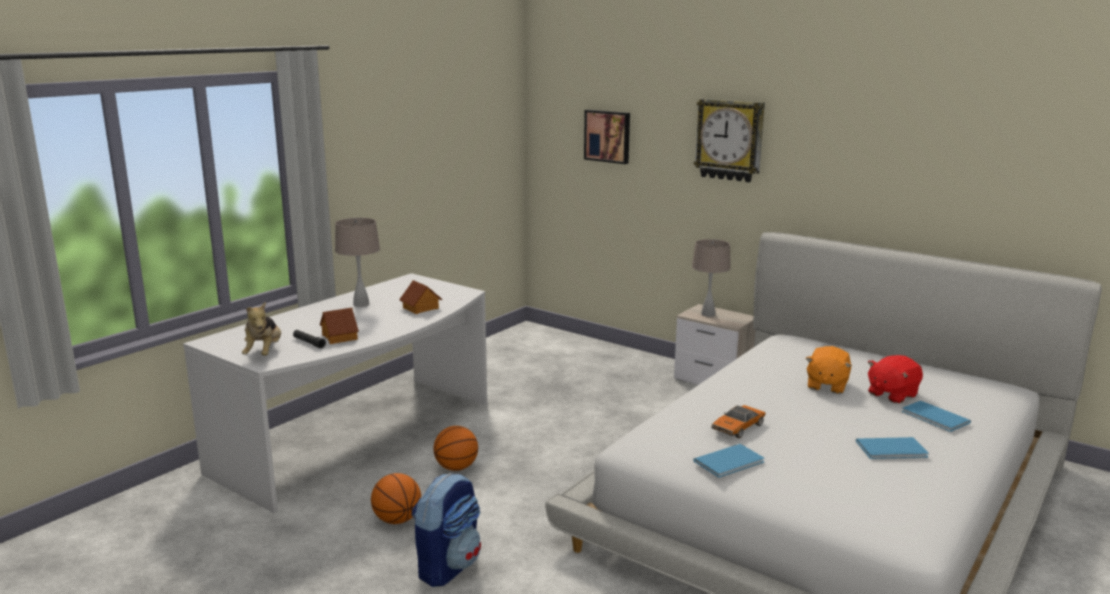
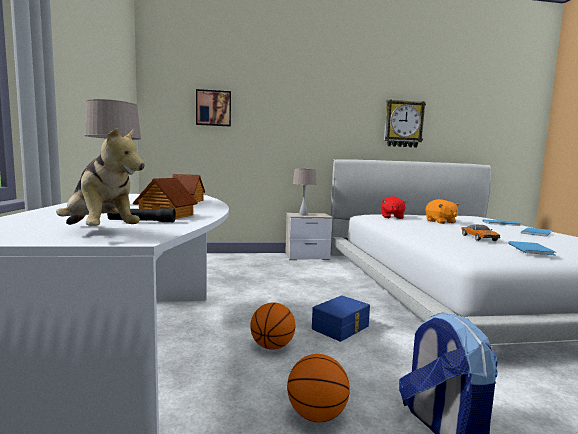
camera: 45 degrees left, 10 degrees down
(542, 478) = (341, 328): none -> blue storage box
(729, 140) = (302, 108): wall clock -> wall clock (403, 124)
(891, 394) = (465, 220): red plush toy -> red plush toy (392, 217)

